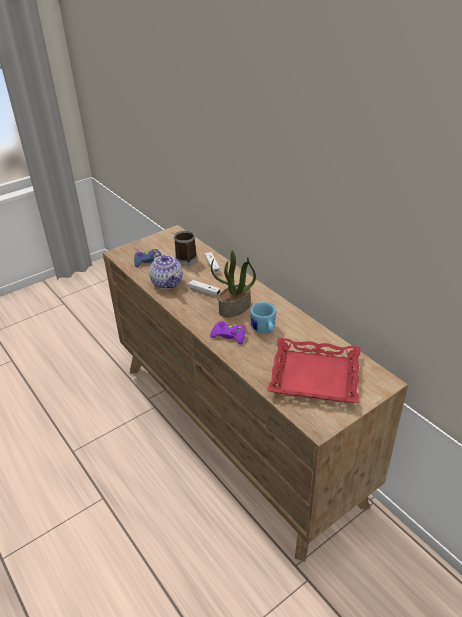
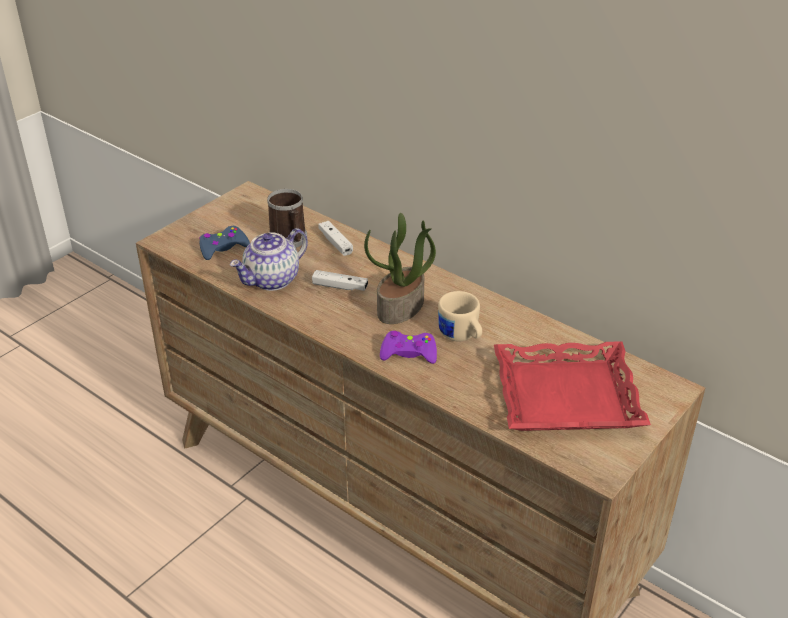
camera: 15 degrees left, 0 degrees up
(167, 283) = (272, 280): teapot -> teapot turned 90 degrees clockwise
(264, 330) = (461, 336): blue mug -> beige mug

